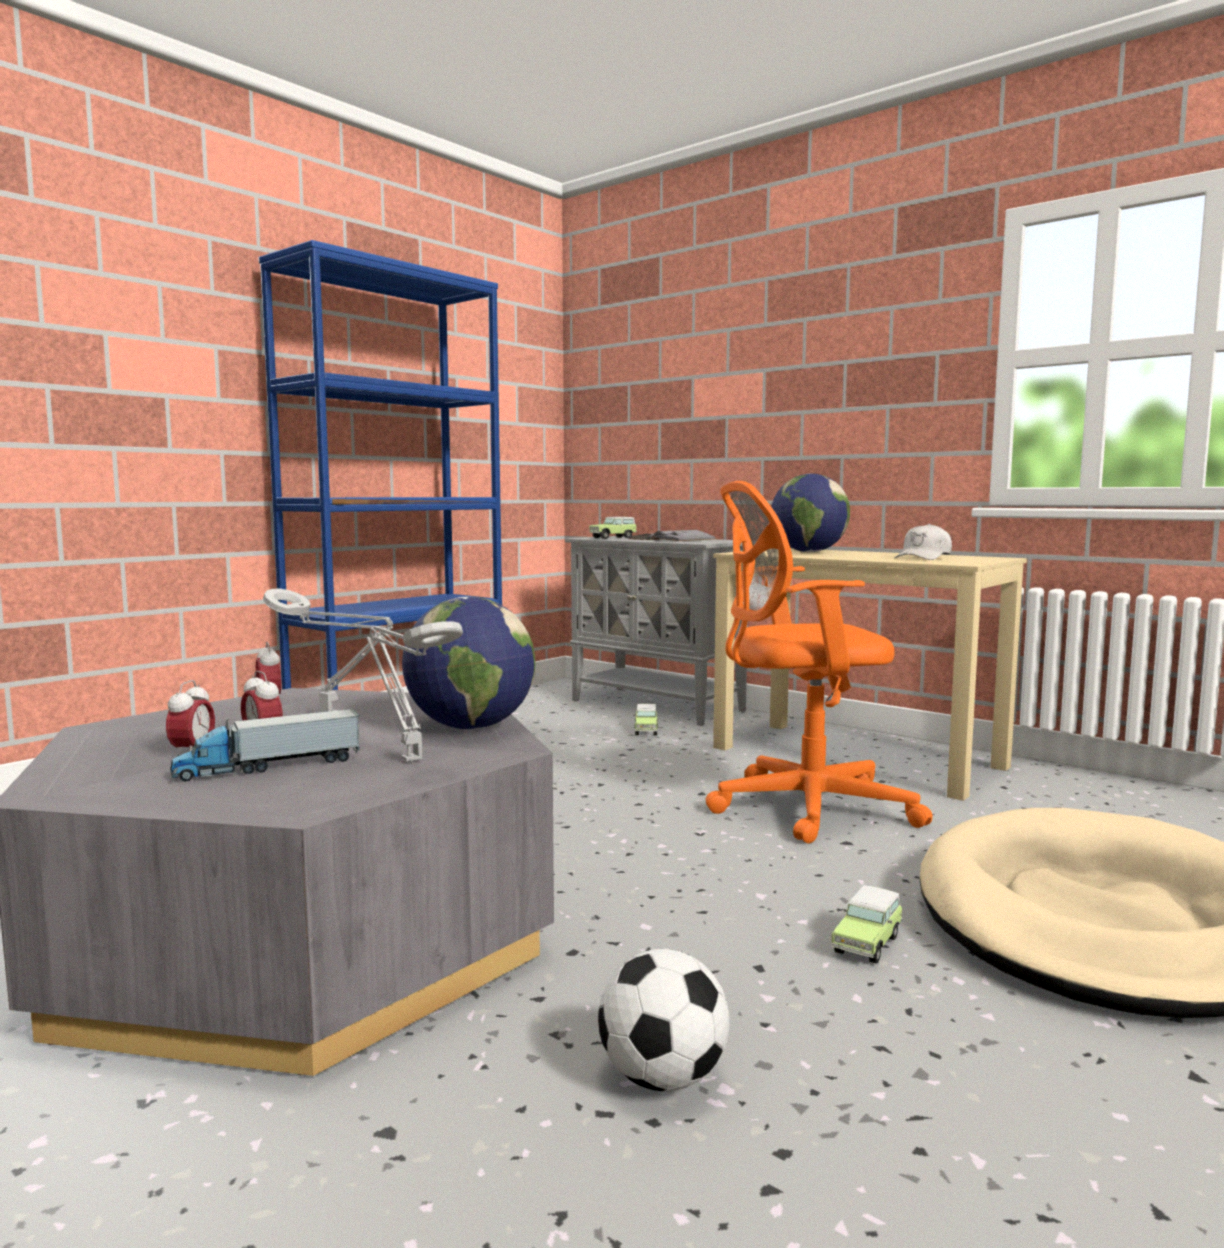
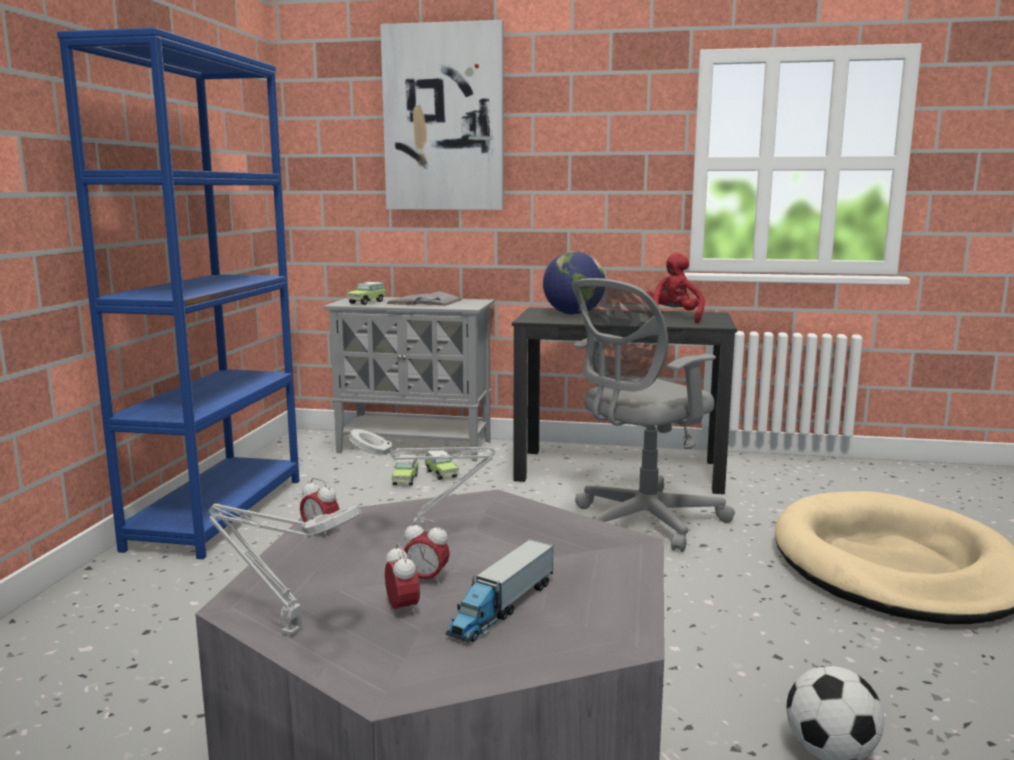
camera: 30 degrees left, 5 degrees up
(409, 759) = (587, 571): grey table lamp -> grey table lamp (287, 630)
(470, 727) = (557, 527): globe -> none
(712, 334) = (444, 118): none -> picture
(802, 808) = (641, 523): orange office chair -> grey office chair
(857, 757) = (620, 470): beige desk -> black desk
(868, 943) = (808, 618): toy car -> toy car (405, 479)
(923, 558) = (673, 318): white cap -> red plush toy

